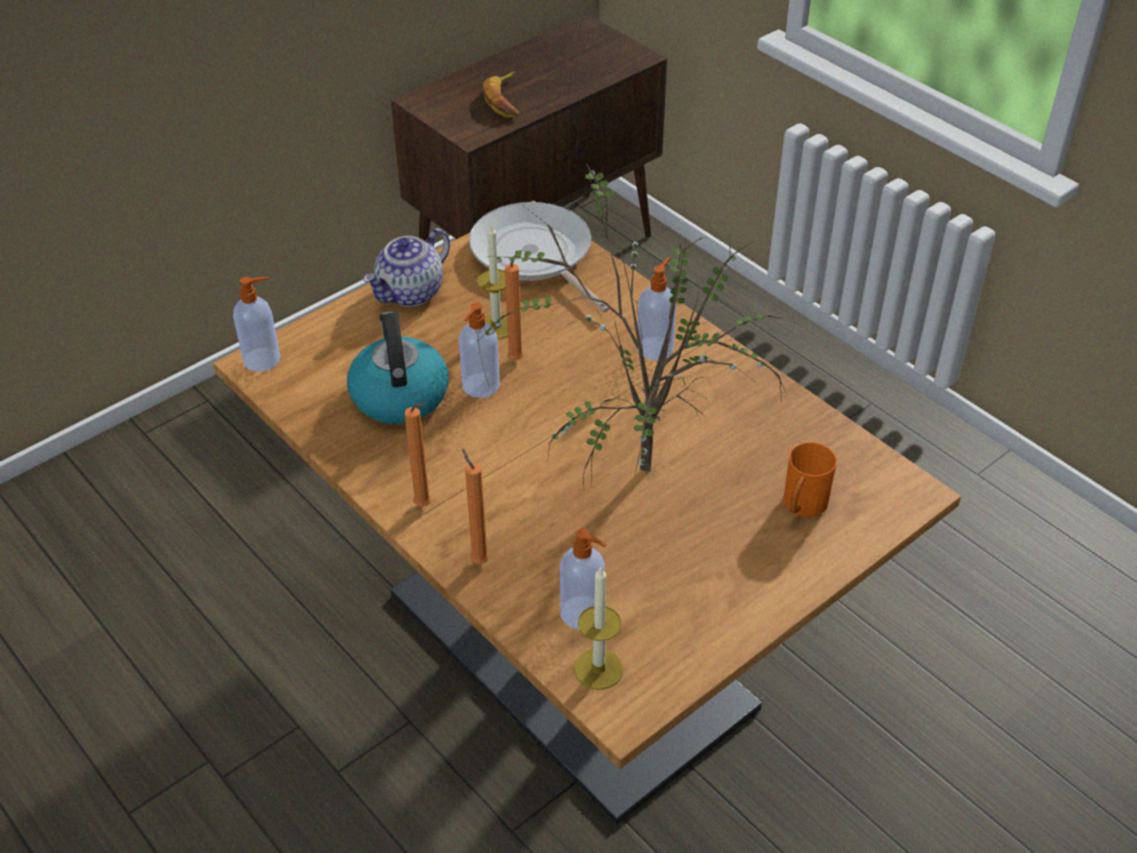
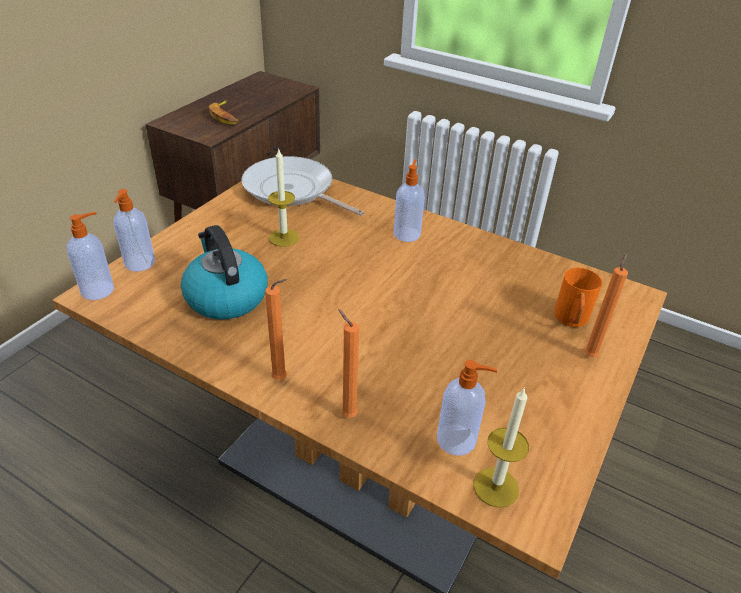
camera: 20 degrees left, 5 degrees down
(411, 293) = (208, 226): teapot -> none
(480, 386) = (289, 280): soap dispenser -> soap dispenser (139, 263)
(517, 358) = (309, 256): orange candle -> orange candle (590, 355)
(635, 465) = (436, 314): potted plant -> none

